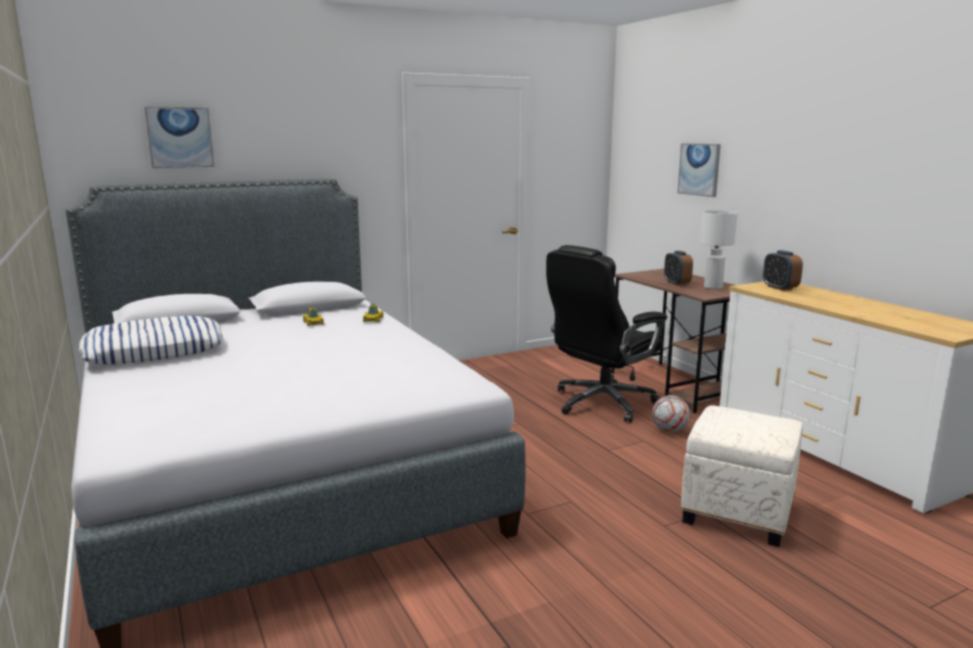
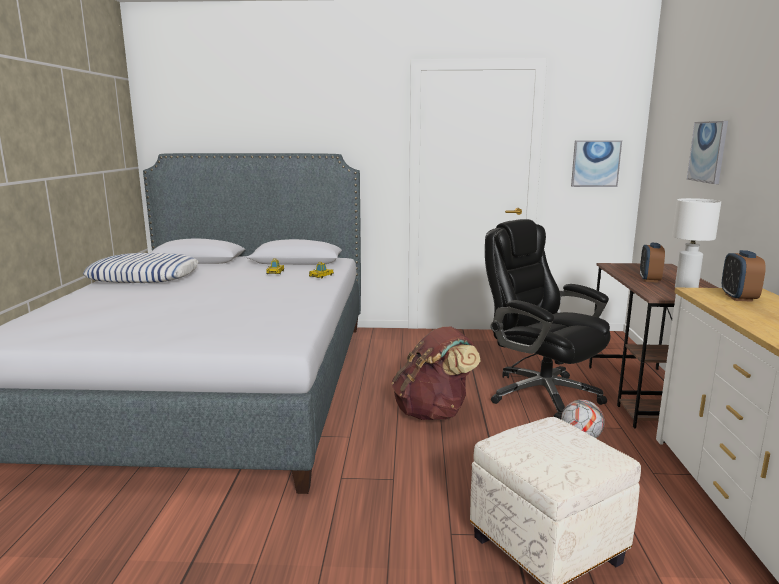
camera: 30 degrees right, 0 degrees up
(180, 137) = (224, 118): picture -> picture (595, 163)
(535, 439) = (433, 412): none -> brown backpack
(601, 403) = (541, 394): black office chair -> black office chair turned 60 degrees clockwise

